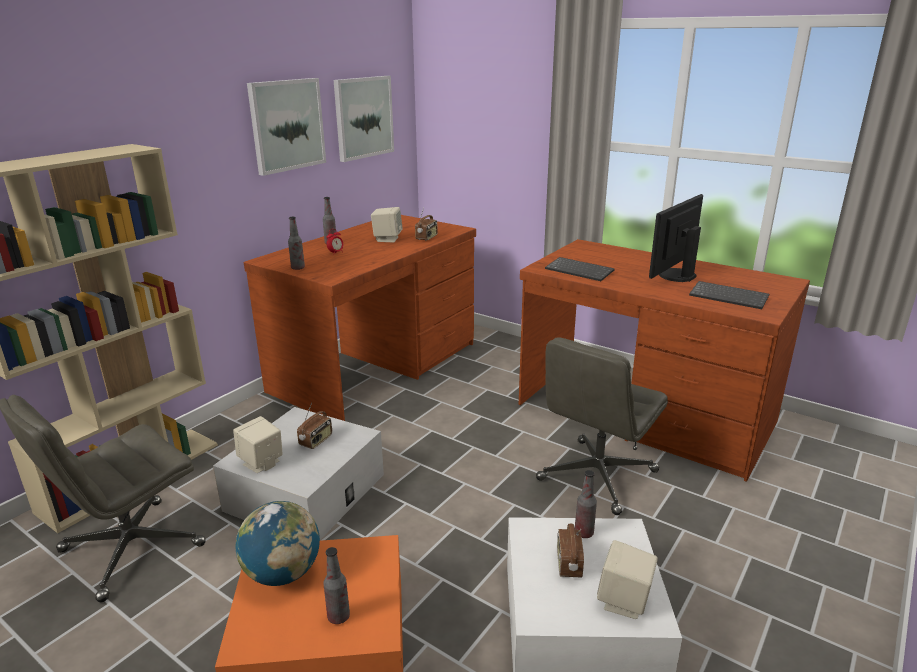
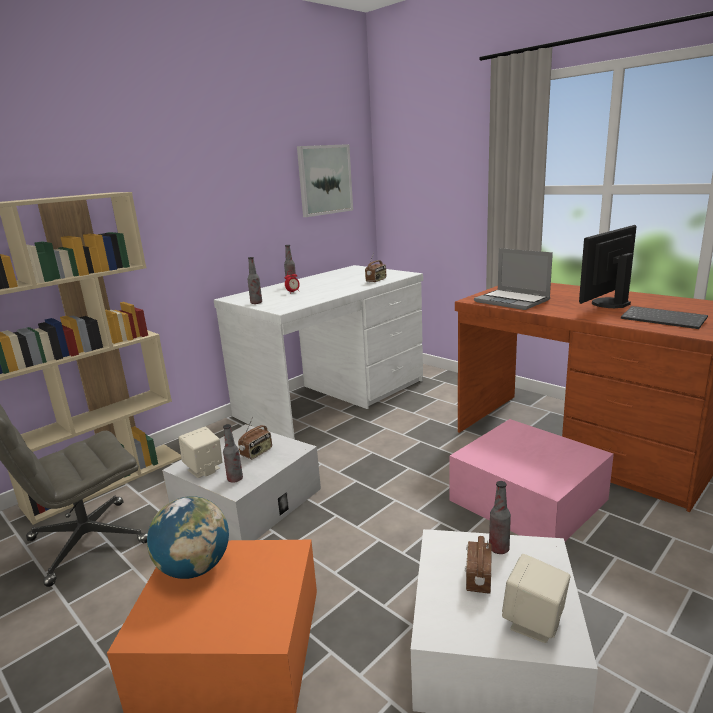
camera: 10 degrees right, 5 degrees down
(287, 125) = (254, 183): picture -> none
(338, 617) = (235, 614): bottle -> bottle (235, 479)
(377, 367) = (333, 398): brown desk -> white desk
(387, 239) = (341, 282): beige speaker -> none
(580, 270) = (513, 301): keyboard -> laptop
(597, 476) = (527, 500): grey office chair -> pink storage box

